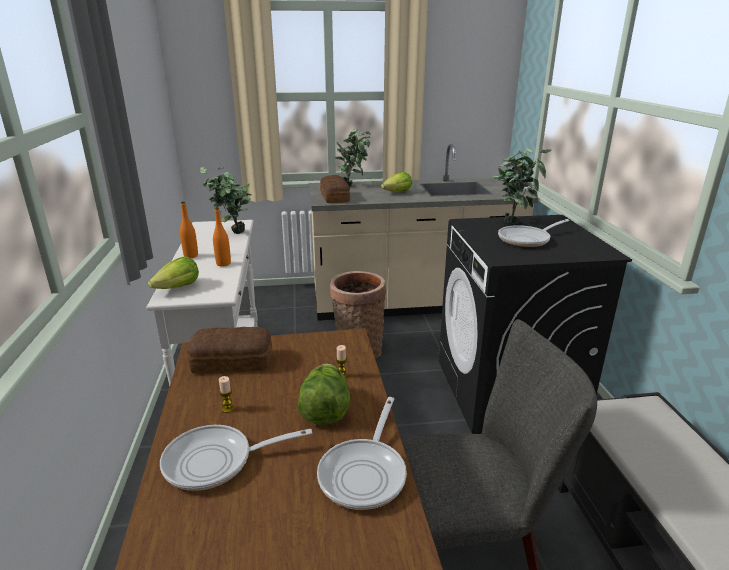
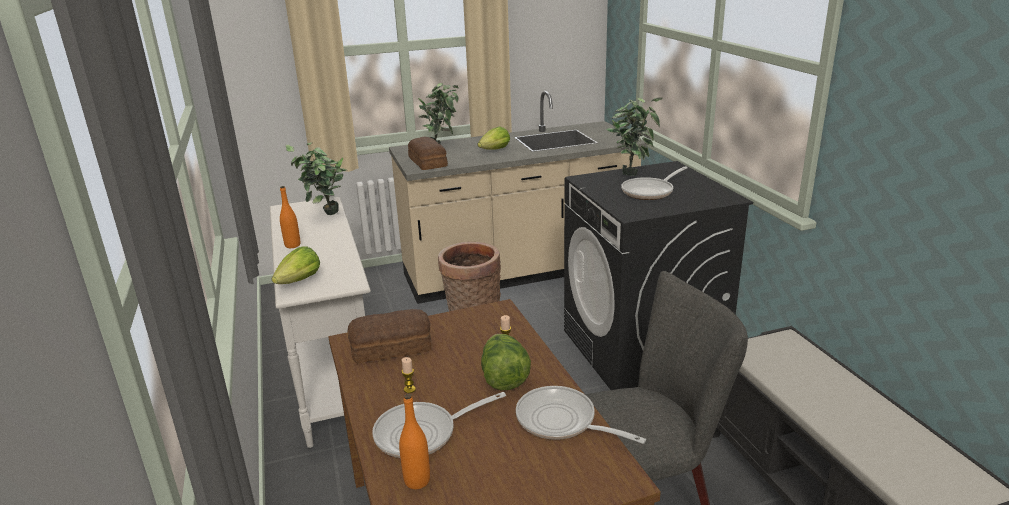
camera: 10 degrees left, 0 degrees up
(223, 264) = (334, 250): orange bottle -> orange bottle (417, 481)
(365, 473) = (561, 422): frying pan -> frying pan turned 120 degrees clockwise

